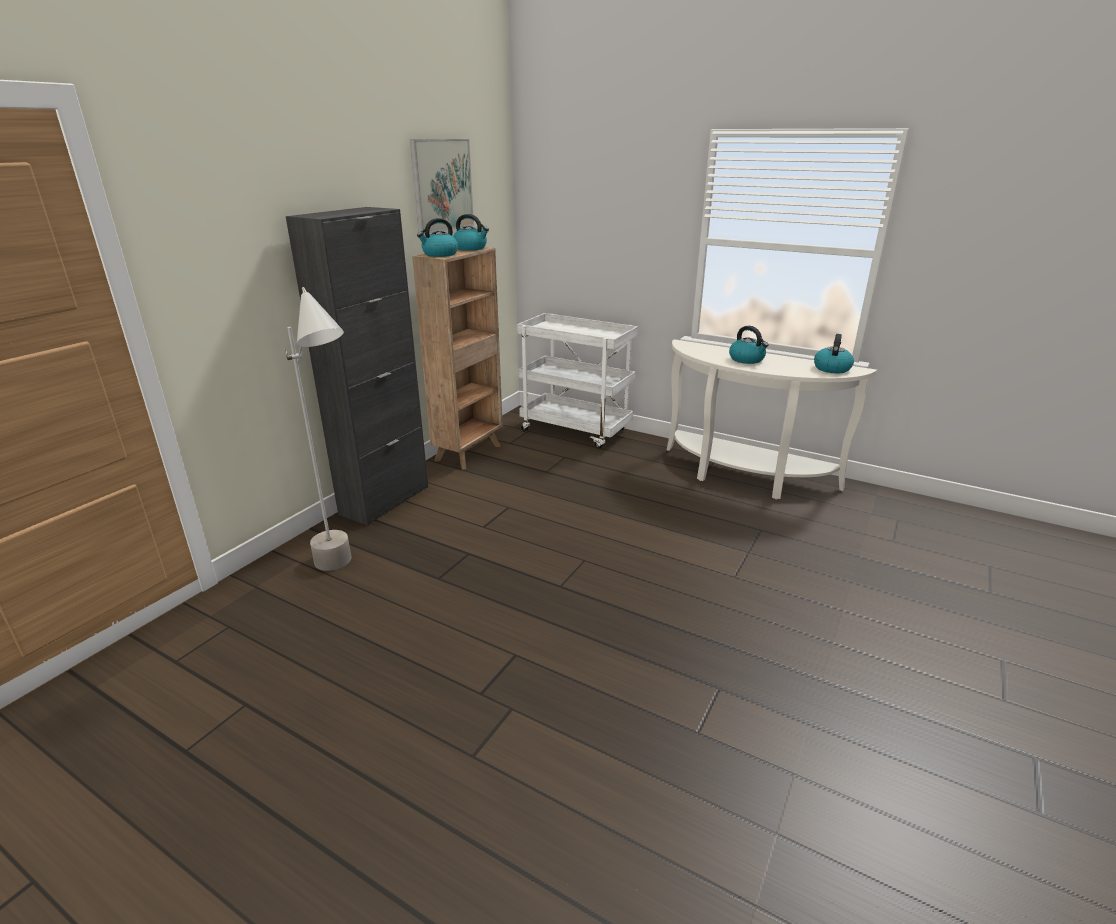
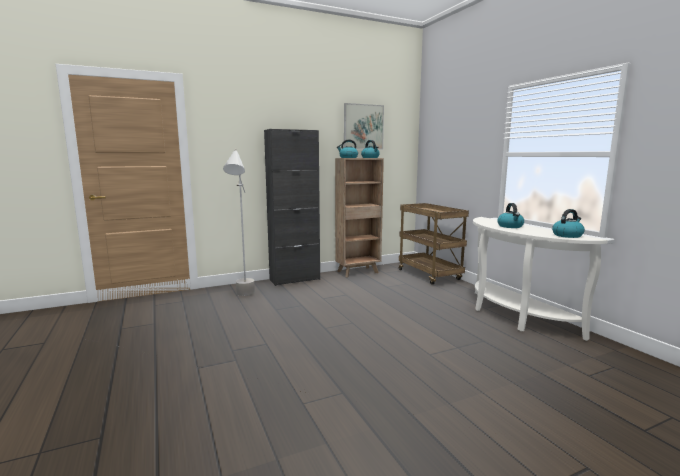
camera: 35 degrees right, 15 degrees down
(576, 431) = (430, 275): white cart -> brown cart

